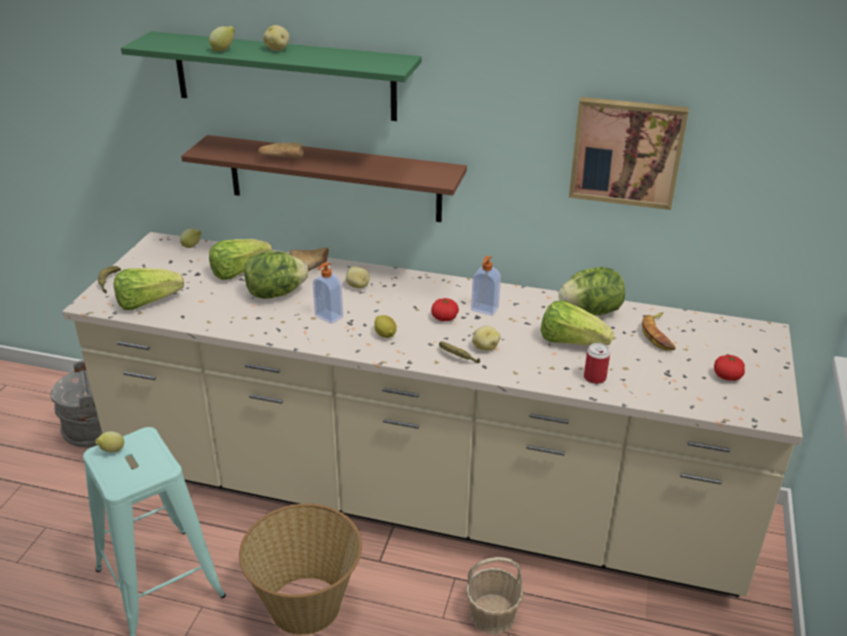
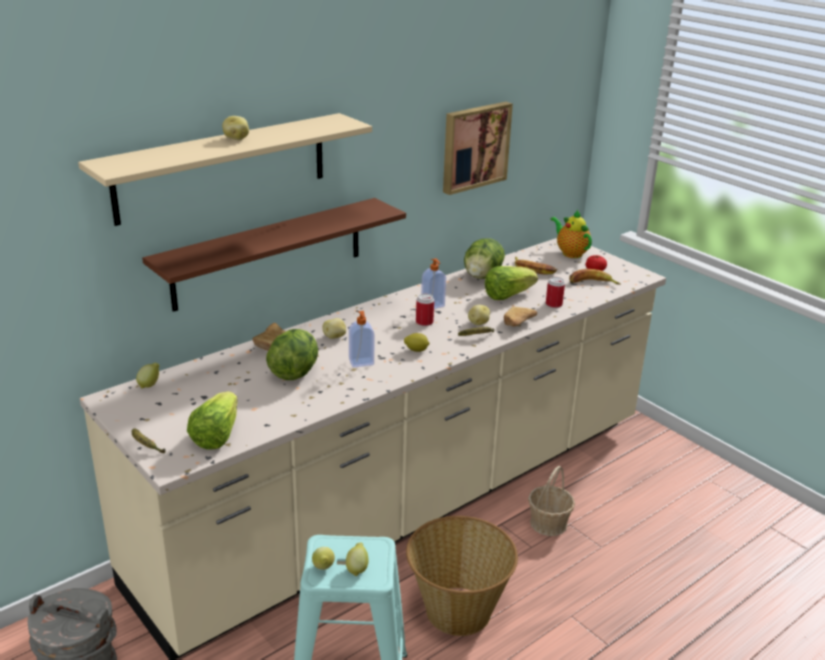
camera: 55 degrees left, 5 degrees down
(223, 50) = (200, 152): lemon -> lemon (357, 568)
(239, 272) = (233, 377): lettuce -> none
(281, 159) = (254, 245): bread -> bread (516, 324)
(284, 76) = (222, 167): green shelf -> beige shelf
(444, 318) = (424, 322): tomato -> can
(690, 385) = (592, 283): none -> banana
(744, 344) = (570, 253): none -> teapot

